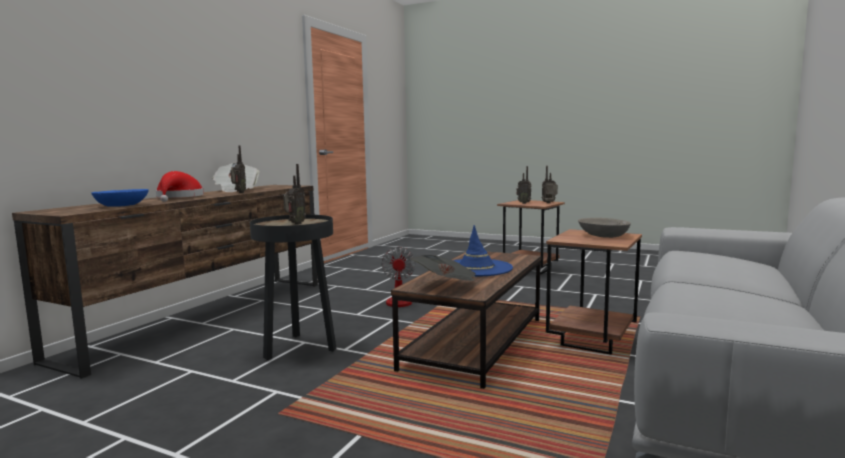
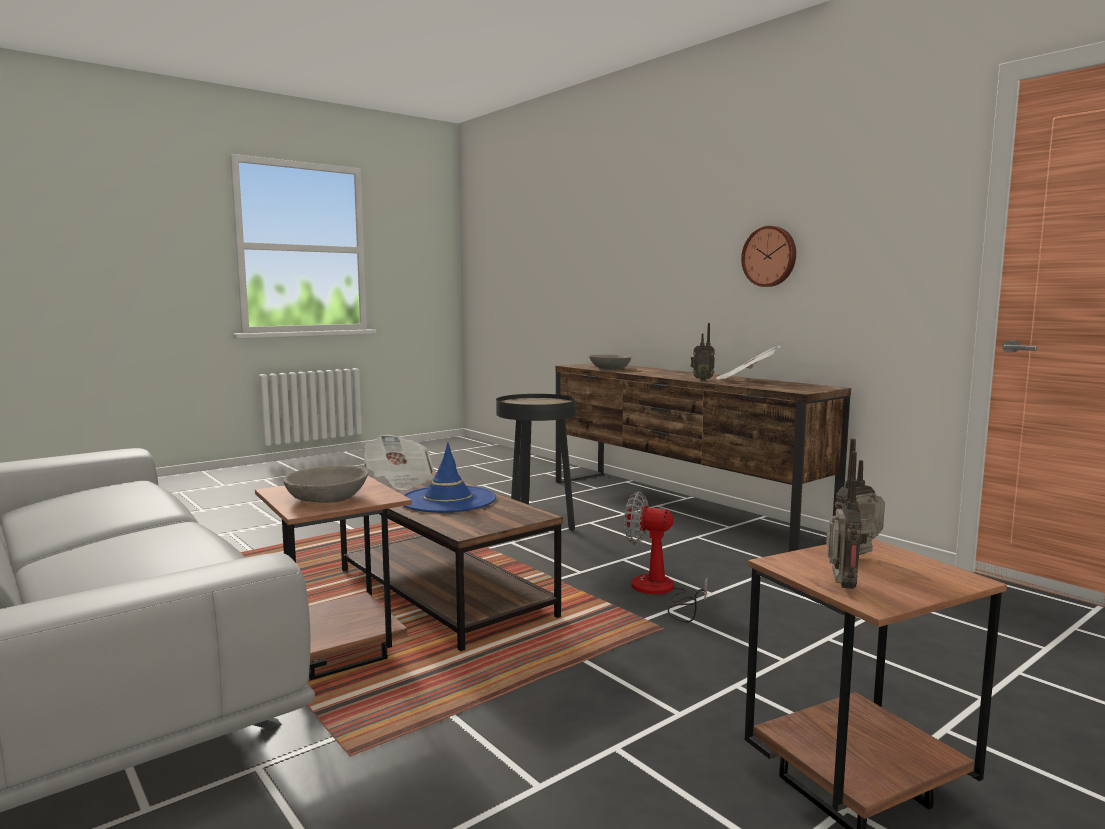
camera: 115 degrees right, 0 degrees up
(122, 205) = (609, 368): blue bowl -> grey bowl
(179, 198) = (662, 373): red hat -> none
(209, 94) = (770, 256): none -> wall clock
(294, 224) = (530, 403): radio -> none

